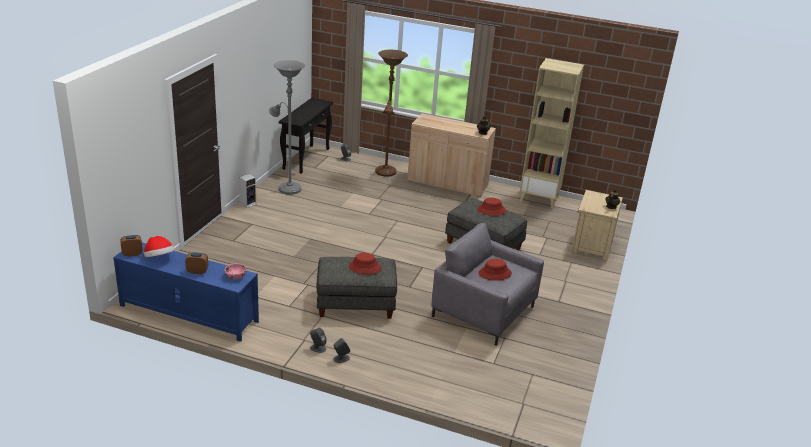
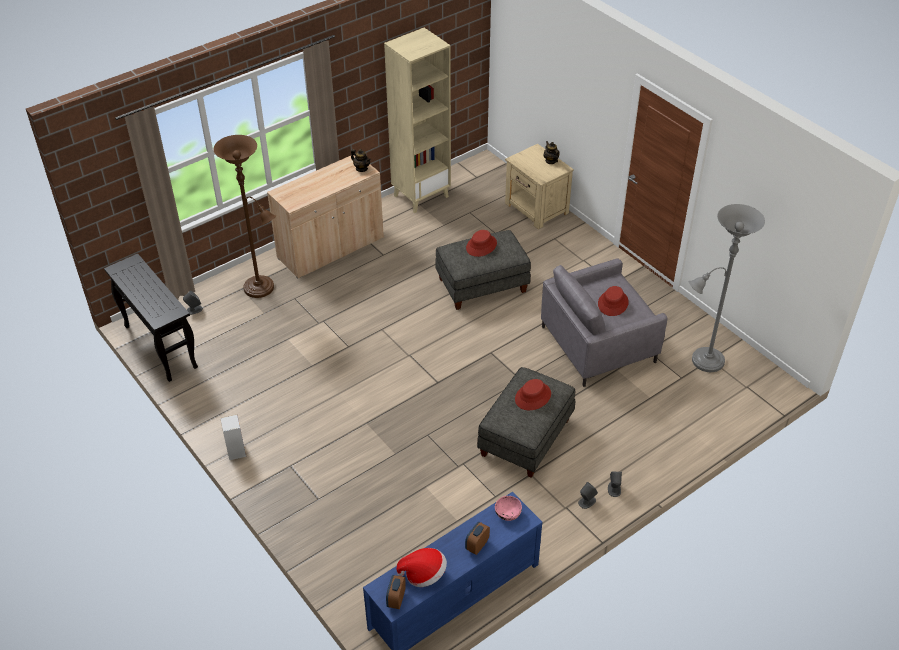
camera: 55 degrees left, 15 degrees up
(287, 188) = (225, 396): grey floor lamp -> grey floor lamp (703, 361)

